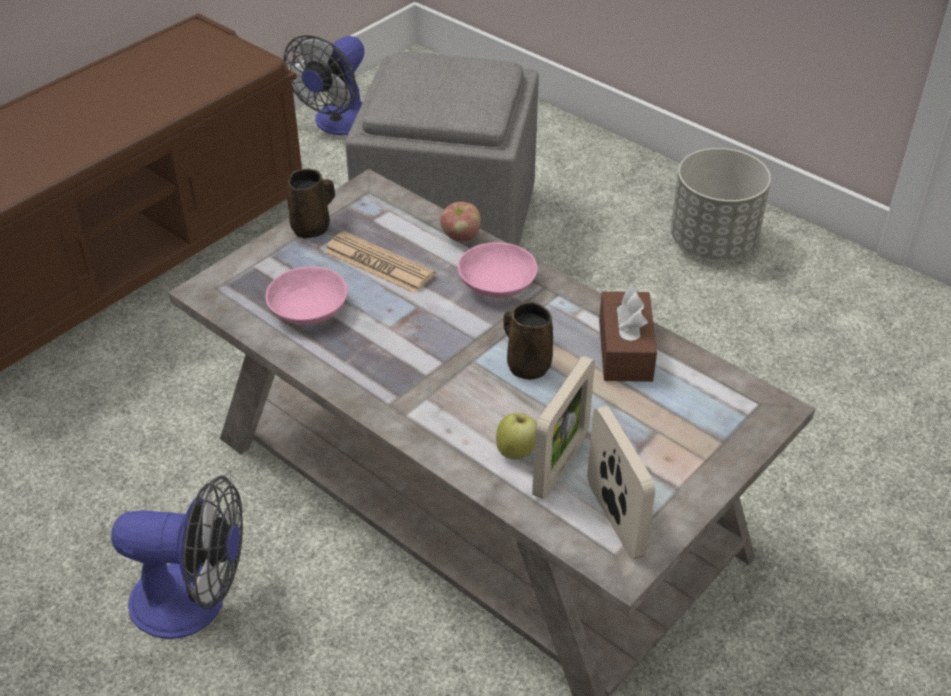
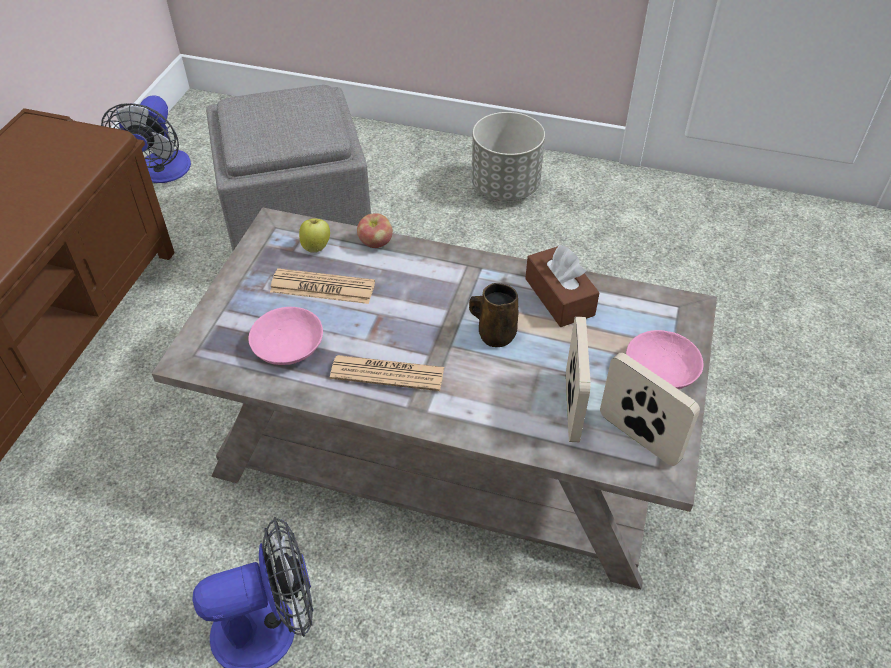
camera: 25 degrees left, 5 degrees up
(313, 227) = (246, 273): brown mug -> none
(389, 366) = (387, 373): none -> newspaper
(498, 284) = (430, 274): pink bowl -> pink bowl (662, 371)
(517, 451) = (533, 410): apple -> apple (316, 247)

